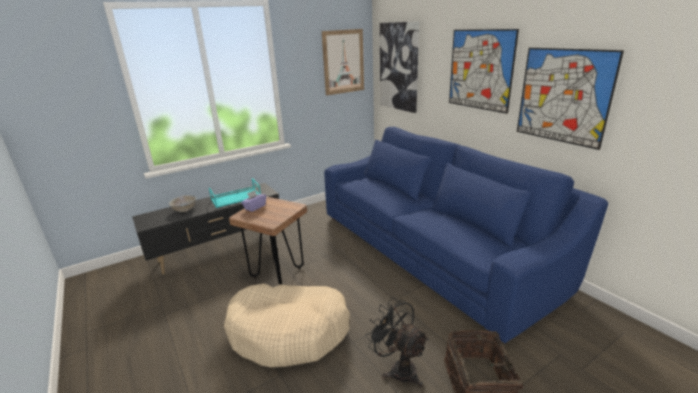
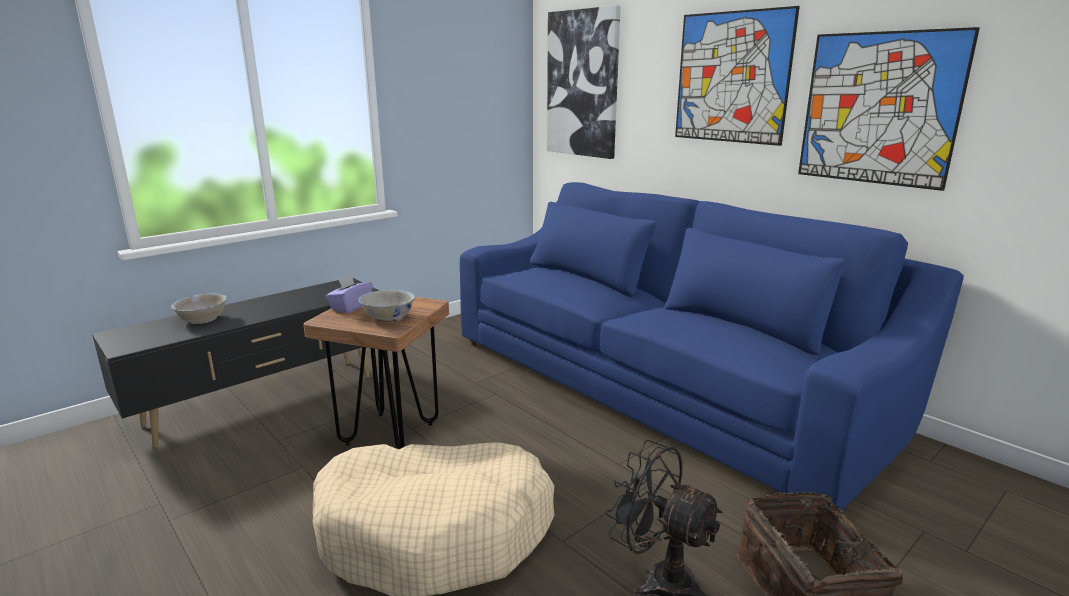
camera: 10 degrees left, 5 degrees down
(235, 198) = (302, 300): turquoise tray -> none
(272, 215) = (388, 318): none -> white bowl
(343, 62) = (487, 75): picture -> none

